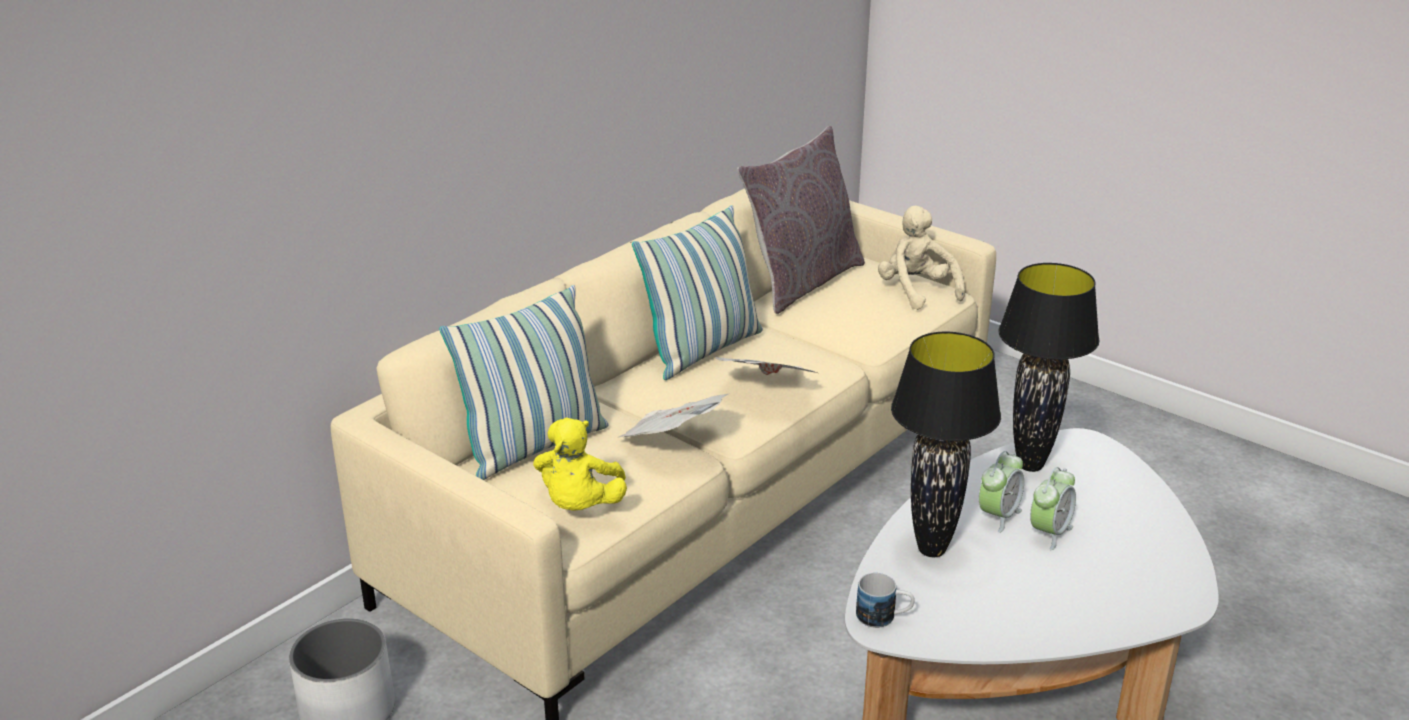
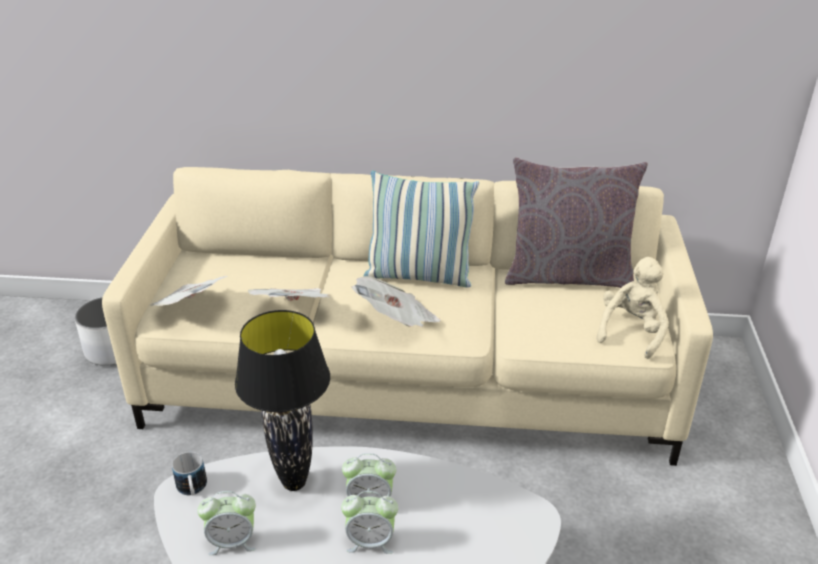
camera: 55 degrees right, 5 degrees up
(533, 446) = (242, 267): pillow -> none
(580, 506) = (191, 308): yellow plush toy -> newspaper
(985, 613) = (232, 541): none -> alarm clock
(1030, 466) = (461, 495): black table lamp -> none

